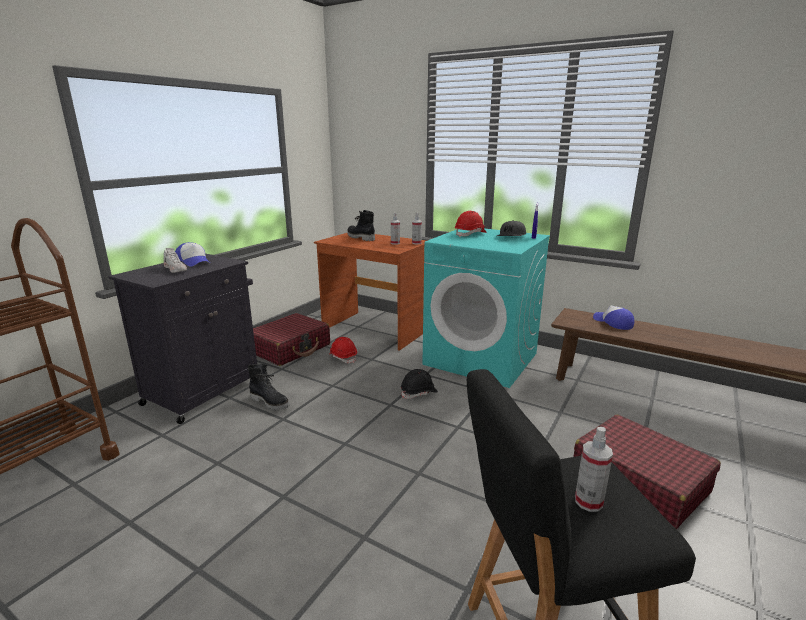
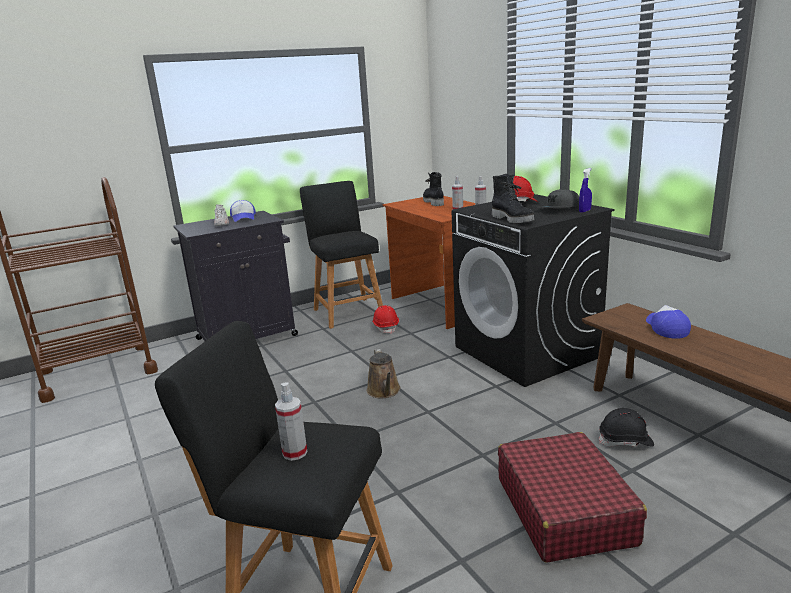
camera: 30 degrees right, 0 degrees up
(270, 402) = (288, 355): black boot -> black boot (513, 220)
(290, 348) = (347, 311): red suitcase -> black stool
(402, 417) = (384, 391): none -> brown watering can
(419, 393) = (423, 373): black hard hat -> black hard hat (625, 441)
(481, 359) = (527, 352): turquoise washing machine -> black washing machine

